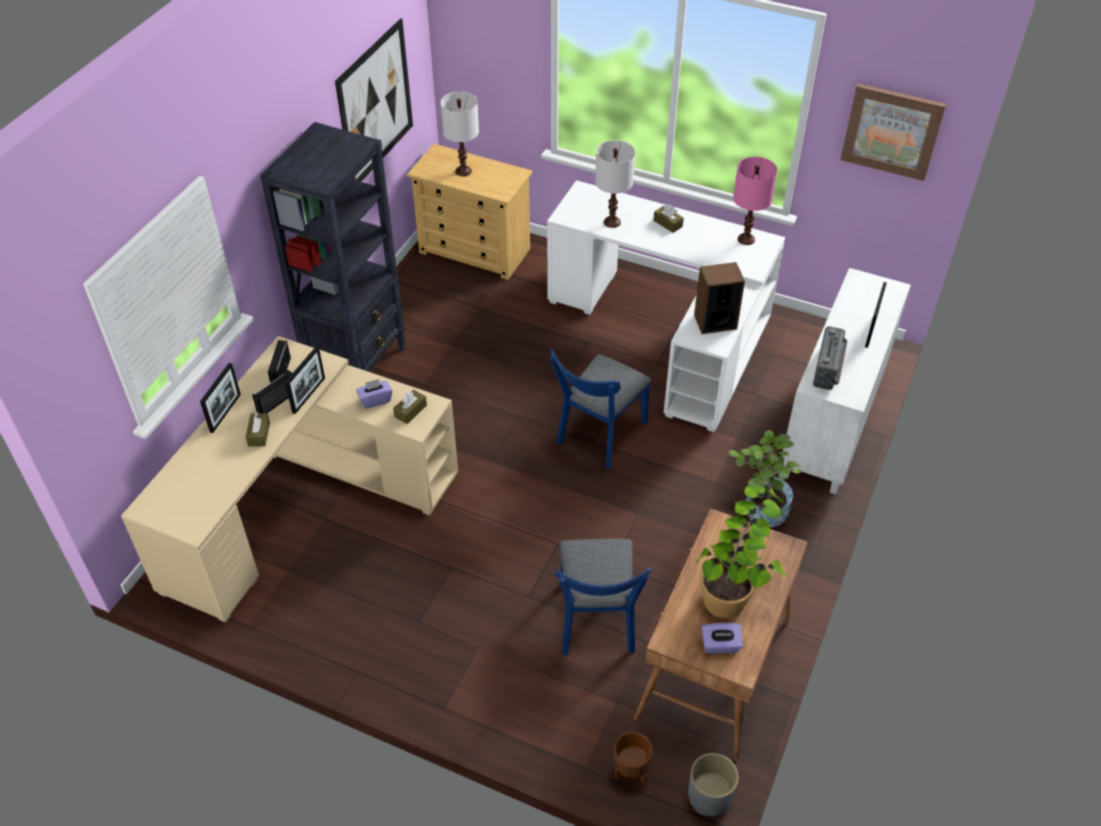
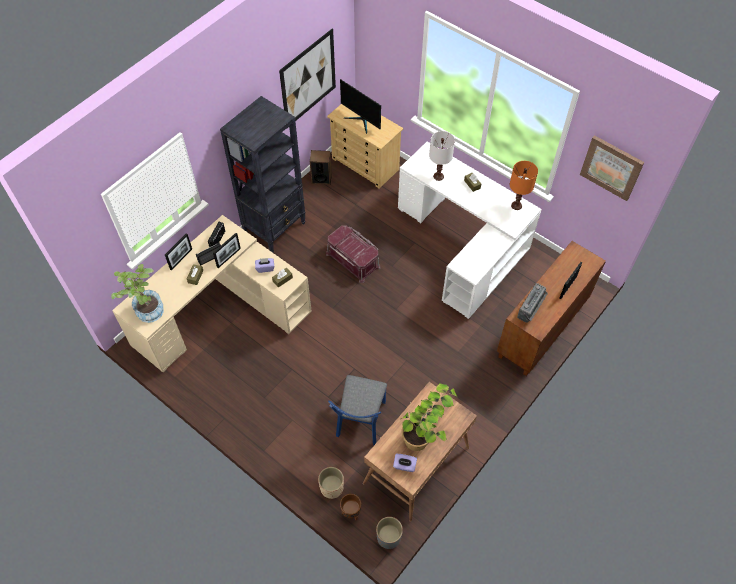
camera: 15 degrees right, 10 degrees up
(463, 171) = (361, 120): white table lamp -> monitor
(501, 385) = (353, 259): none -> red storage box
(583, 740) = (331, 487): none -> beige planter
(598, 437) = (399, 306): blue chair -> none
(715, 322) = (477, 259): speaker -> speaker (321, 178)
(746, 239) = (516, 205): pink table lamp -> orange table lamp
(759, 510) = (477, 375): potted plant -> potted plant (146, 310)
(833, 424) = (542, 330): white cabinet -> brown cabinet

